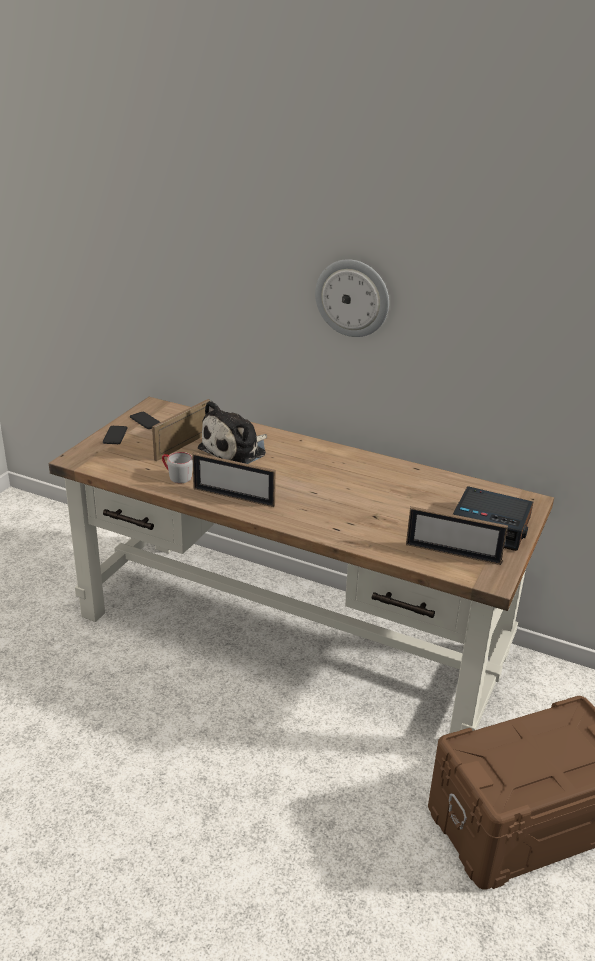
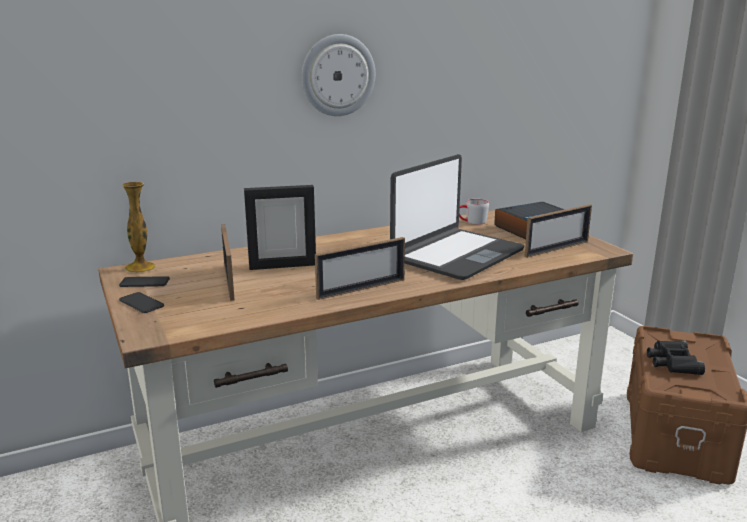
camera: 50 degrees left, 10 degrees down
(166, 408) = (140, 267): none -> vase
(176, 476) = (280, 300): grey mug -> grey mug (471, 222)
(236, 451) = (282, 265): plush toy -> picture frame
(361, 510) = (456, 255): none -> laptop
(529, 742) = (672, 362): none -> black binoculars

